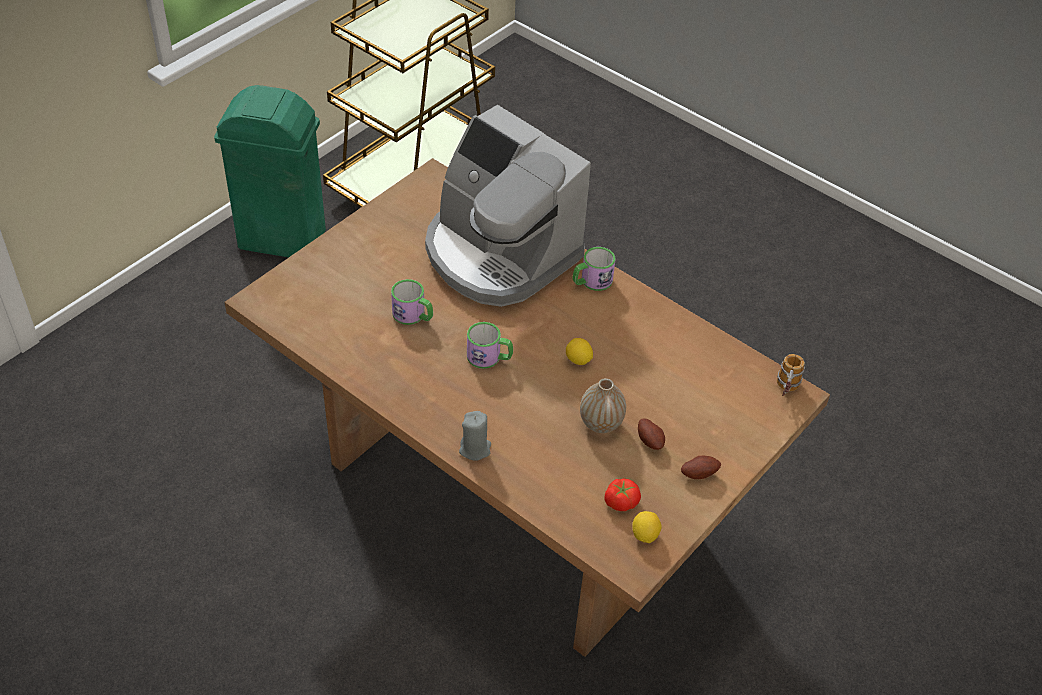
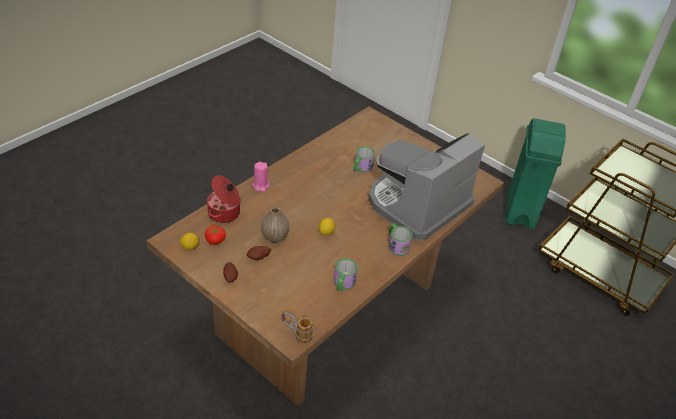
camera: 90 degrees right, 5 degrees down
(475, 449) = (261, 186): grey candle -> pink candle
(489, 357) = (328, 195): mug -> mug (343, 284)
(555, 494) = (225, 213): none -> cooking pot

